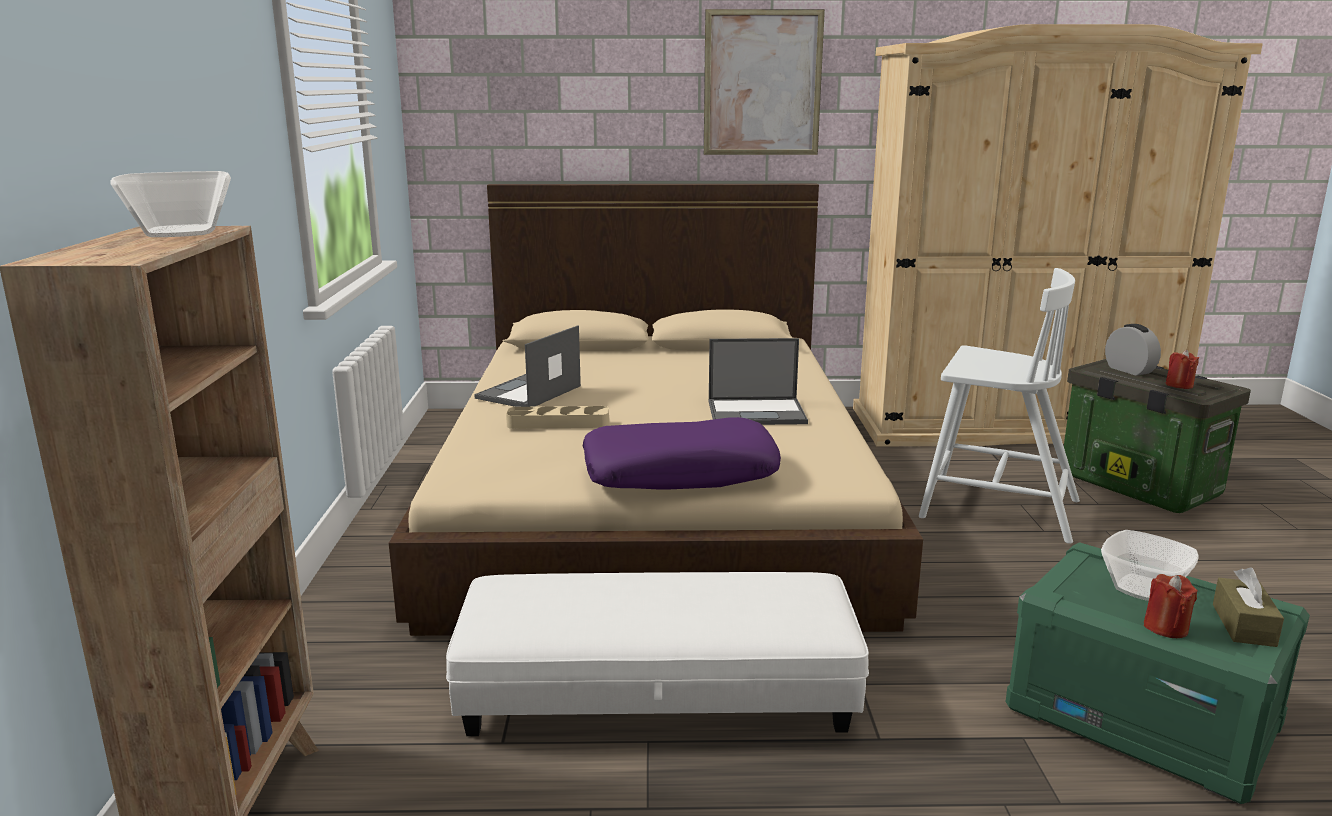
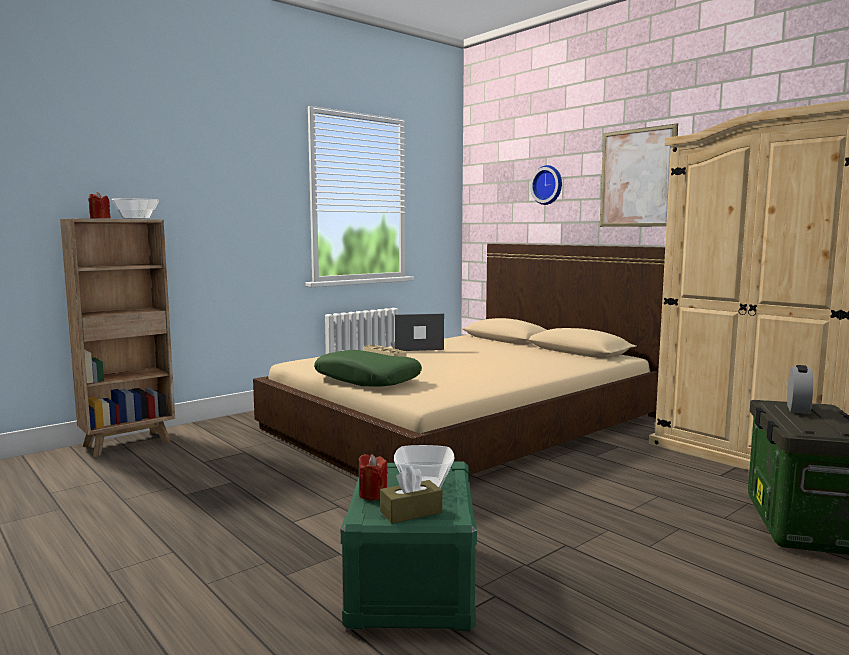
camera: 50 degrees right, 10 degrees down
(602, 85) = (548, 185): none -> wall clock
(657, 691) = (274, 473): white ottoman -> none
(680, 473) = (367, 379): purple pillow -> green pillow
(757, 412) = (481, 373): laptop -> none
(996, 508) = (633, 491): white chair -> none
(1179, 385) = (804, 423): red candle -> red candle (100, 218)

